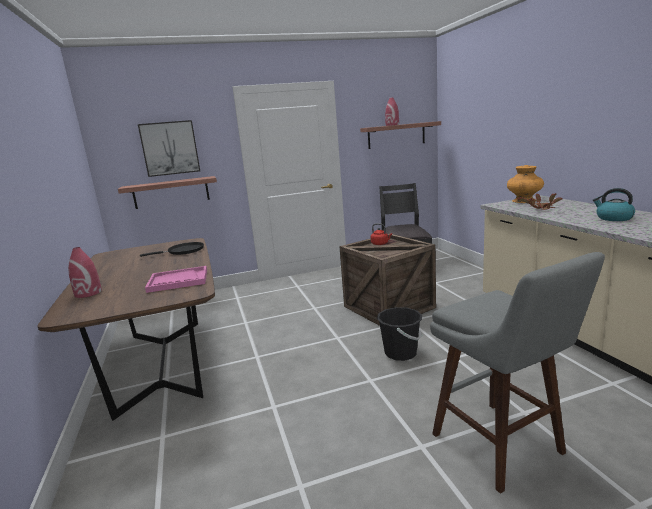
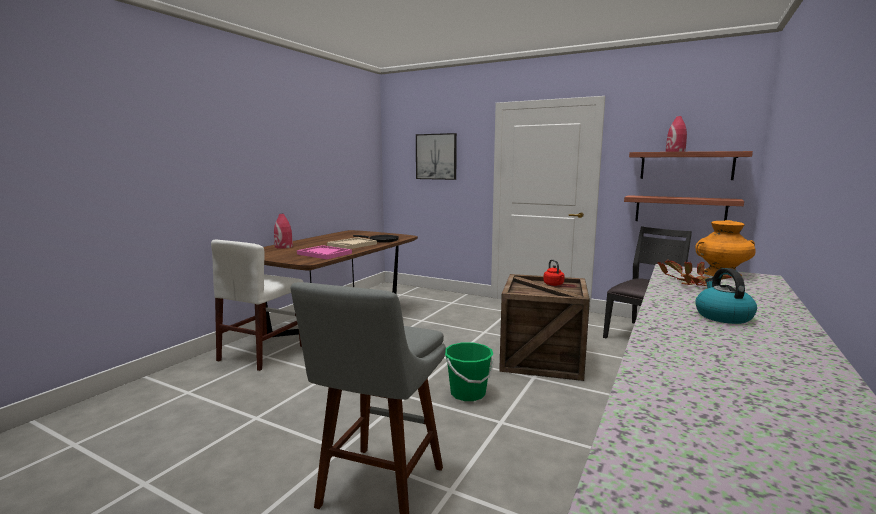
camera: 45 degrees right, 5 degrees down
(148, 436) = (262, 353): none -> white chair
(169, 264) = (352, 245): none -> beige tray
(171, 192) = (431, 195): shelf -> shelf (680, 210)
(401, 353) = (468, 393): black bucket -> green bucket

